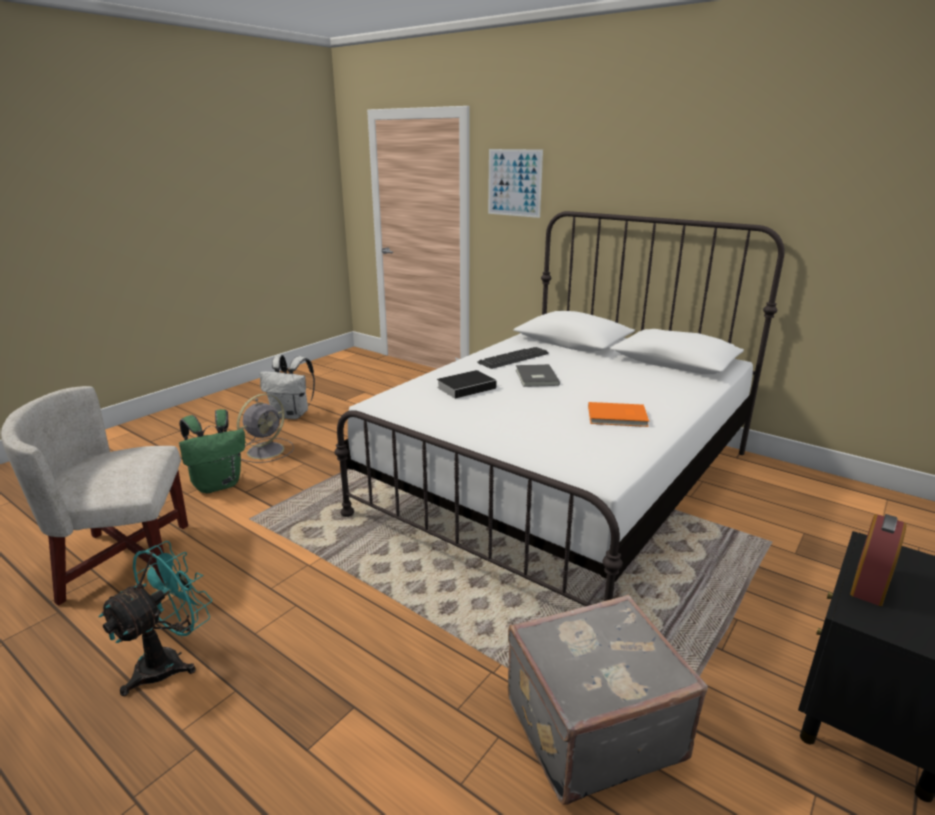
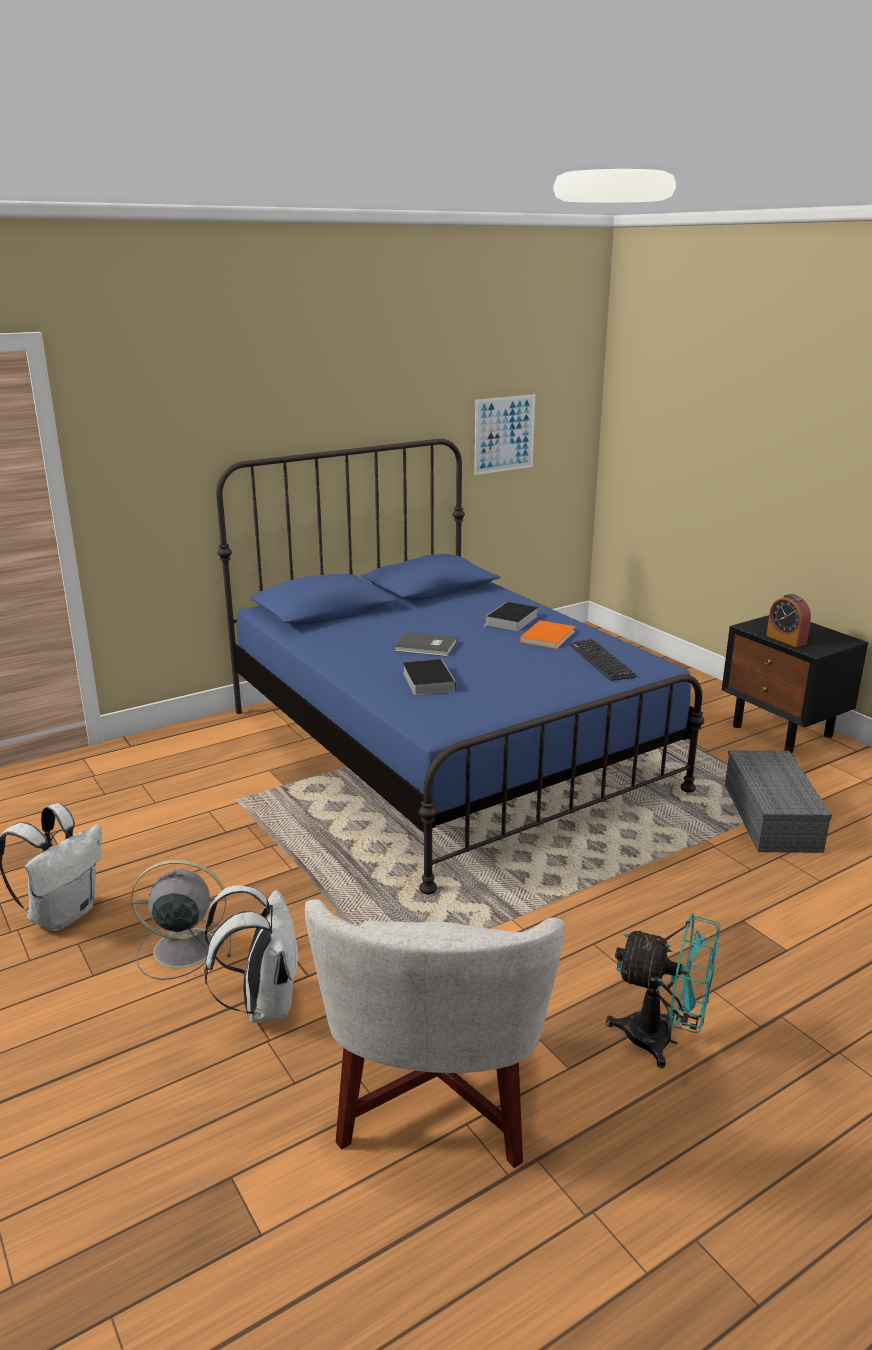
camera: 70 degrees left, 0 degrees up
(170, 661) = (662, 1039): turquoise fan -> turquoise fan turned 150 degrees clockwise
(218, 484) = (263, 1003): green backpack -> white backpack
(267, 450) = (182, 948): grey fan -> grey fan turned 60 degrees counterclockwise
(513, 358) = (356, 645): keyboard -> keyboard (601, 661)
(514, 183) = (145, 437): picture -> picture (504, 434)
(562, 481) = (446, 748): white bed -> blue bed
(590, 726) = (773, 818): grey suitcase -> grey storage box
(637, 397) = (511, 621): none -> book

